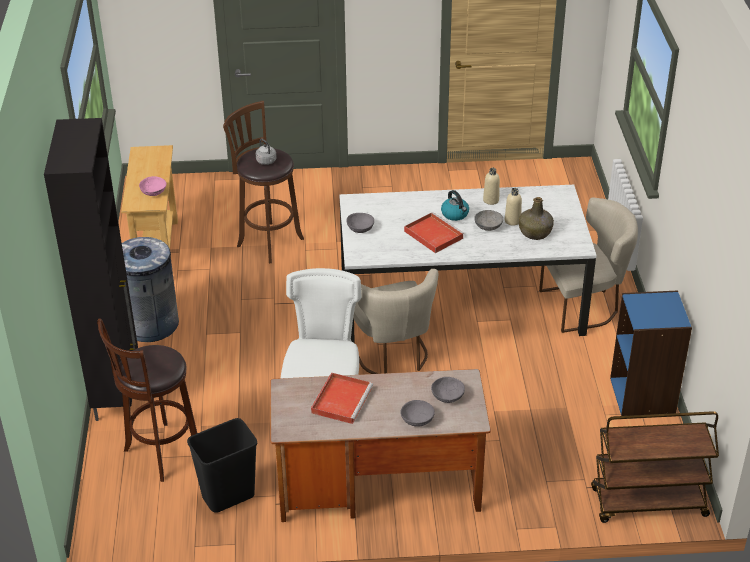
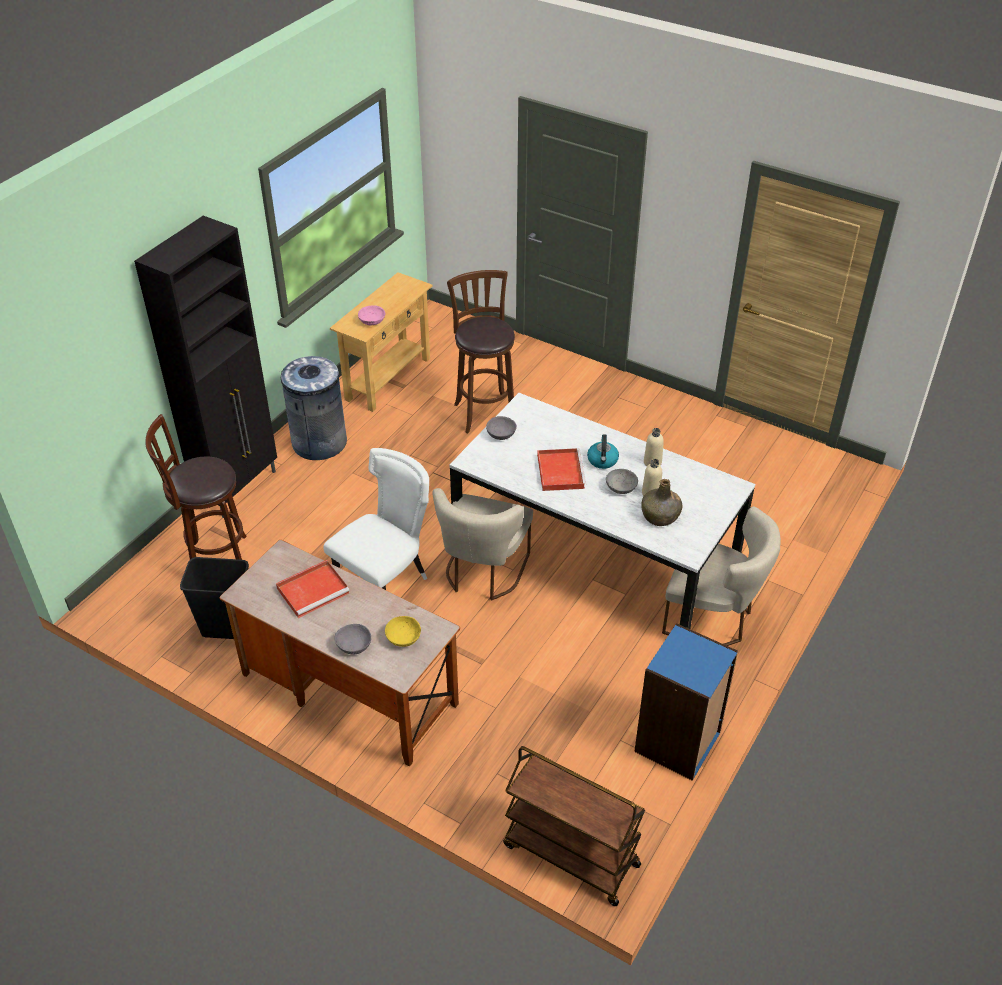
camera: 35 degrees right, 5 degrees up
(267, 162) = (484, 333): grey kettle -> none
(447, 396) = (403, 637): grey bowl -> yellow bowl

